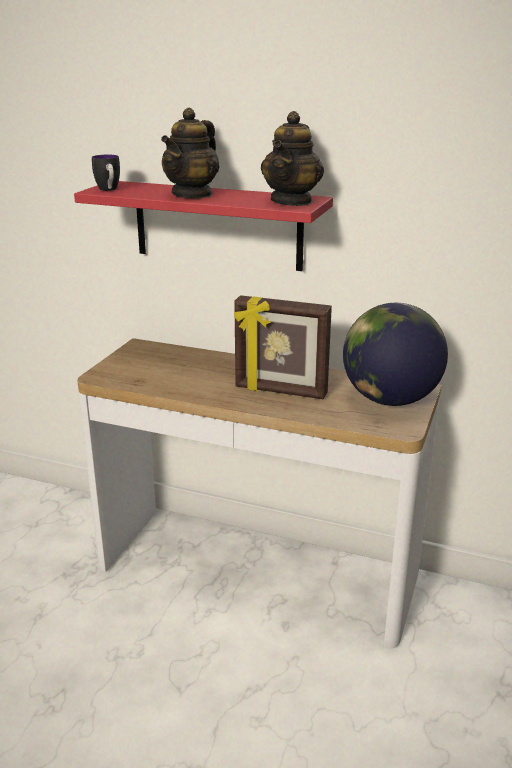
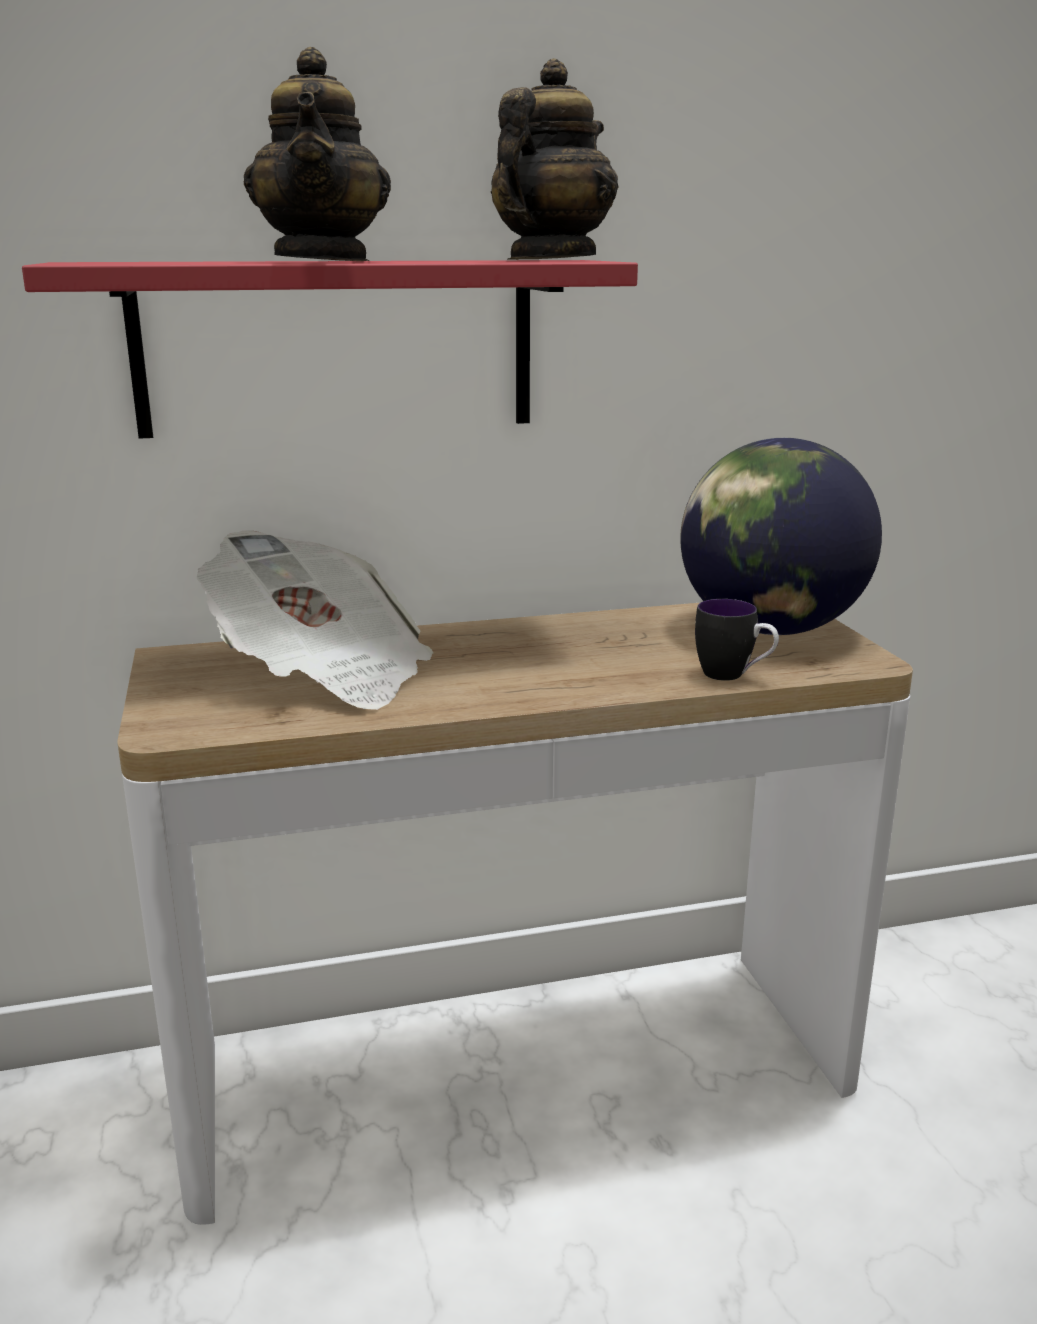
camera: 35 degrees left, 5 degrees down
(109, 190) = (103, 262): mug -> mug (733, 676)
(176, 368) = (322, 673): none -> newspaper
(280, 391) = (585, 661): picture frame -> none
(292, 201) = (550, 260): teapot -> teapot turned 135 degrees counterclockwise

